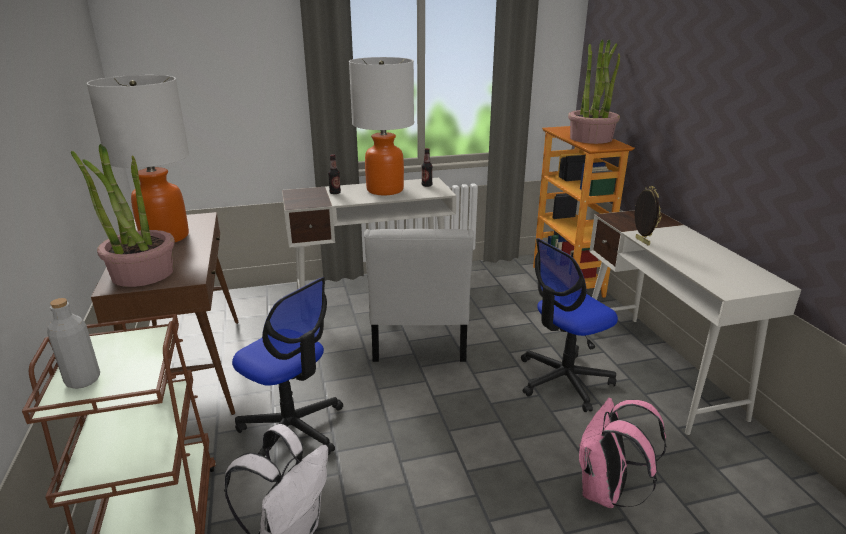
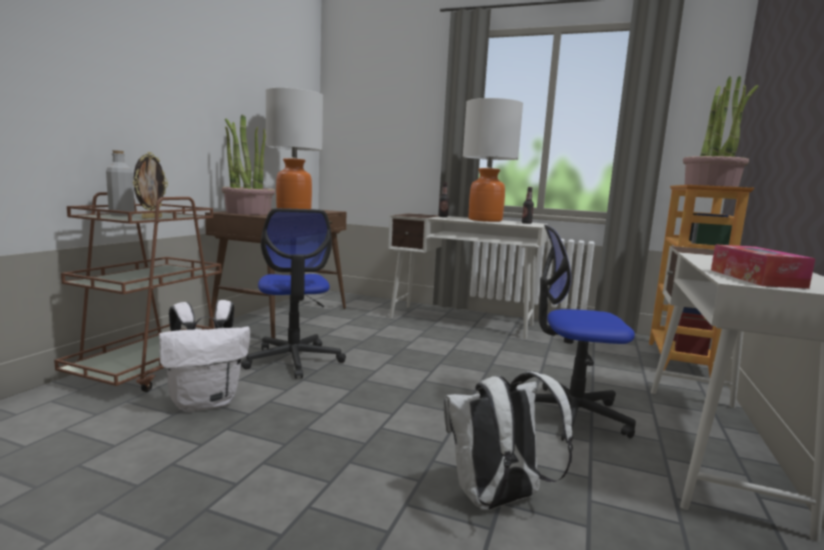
camera: 35 degrees right, 15 degrees down
(419, 340) = (462, 351): white chair -> none
(606, 492) = (497, 500): pink backpack -> white backpack
(641, 241) = (690, 256): picture frame -> picture frame (151, 218)
(724, 279) = (755, 278): none -> tissue box

